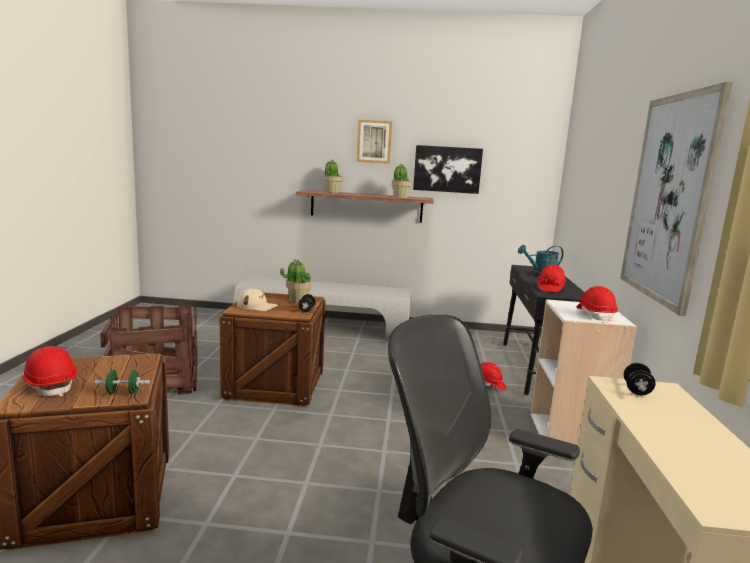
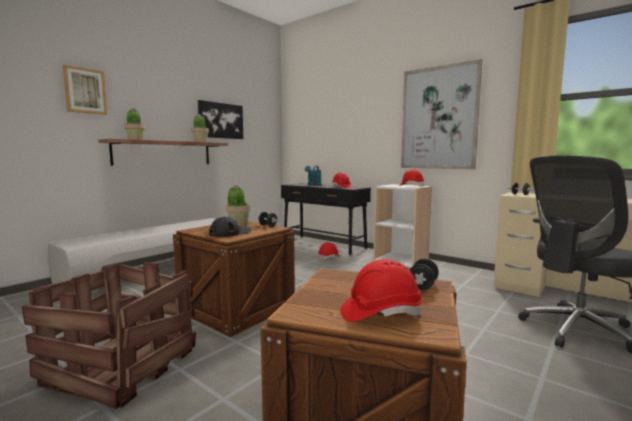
camera: 55 degrees left, 5 degrees down
(123, 393) = (422, 286): green dumbbell -> black dumbbell
(257, 306) = (230, 233): beige cap -> black cap
(374, 141) = (164, 94): picture -> picture (85, 91)

